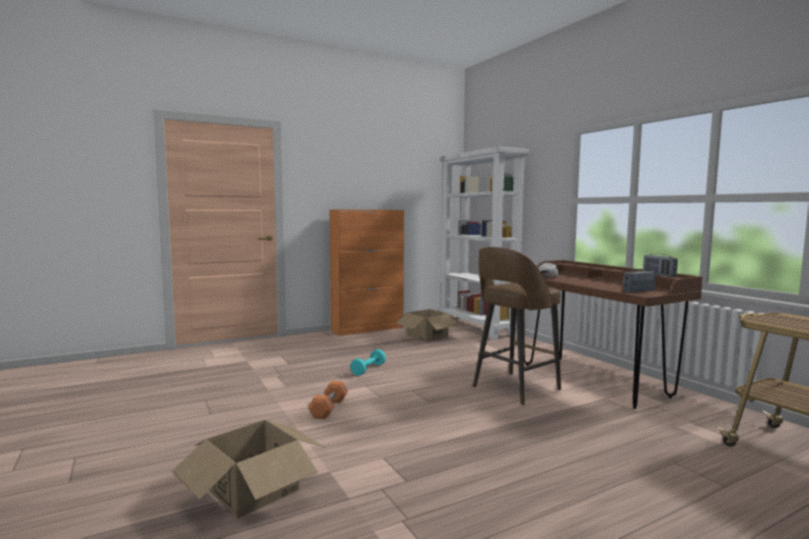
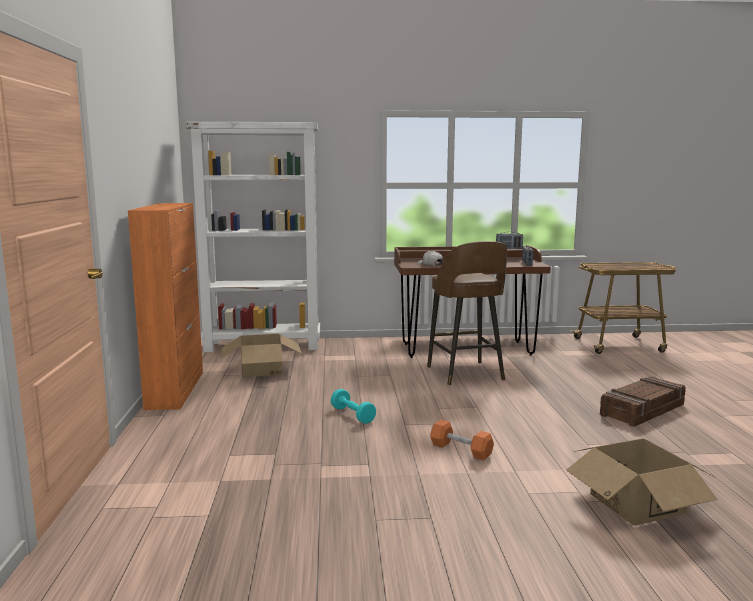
camera: 65 degrees left, 5 degrees up
(527, 486) = (643, 410): none -> crate

